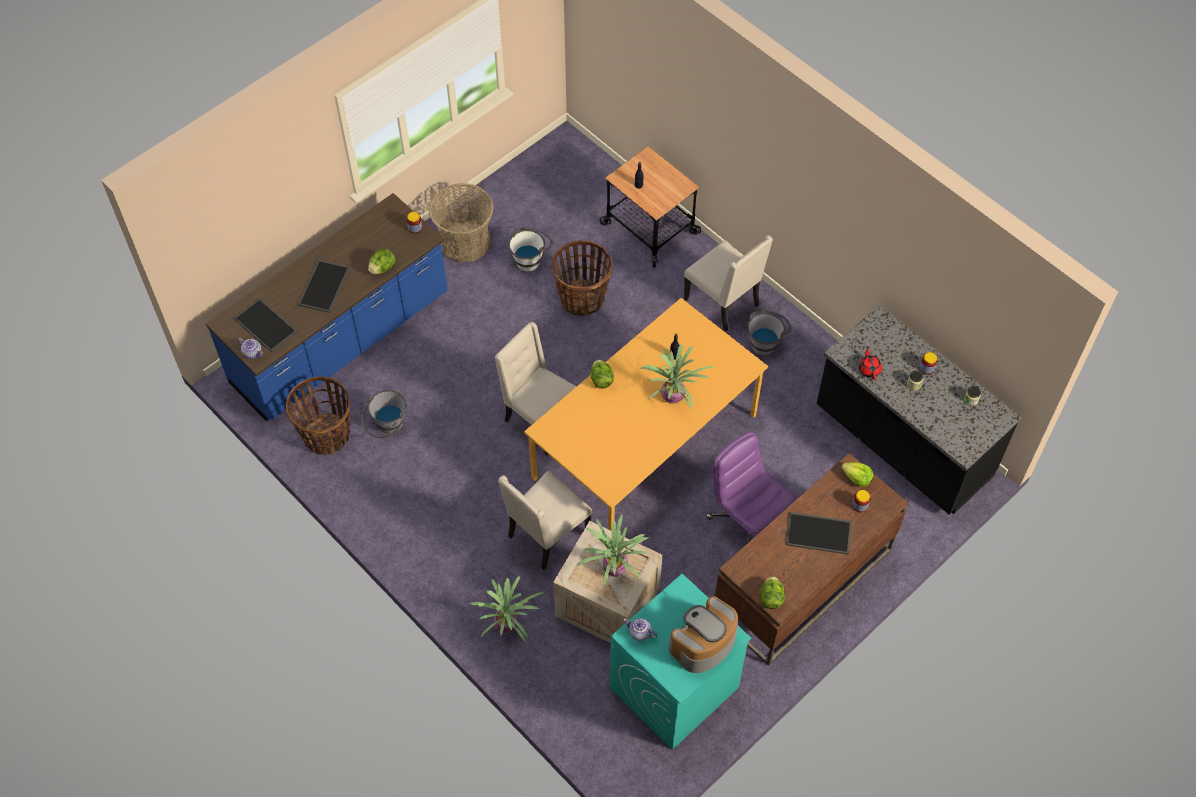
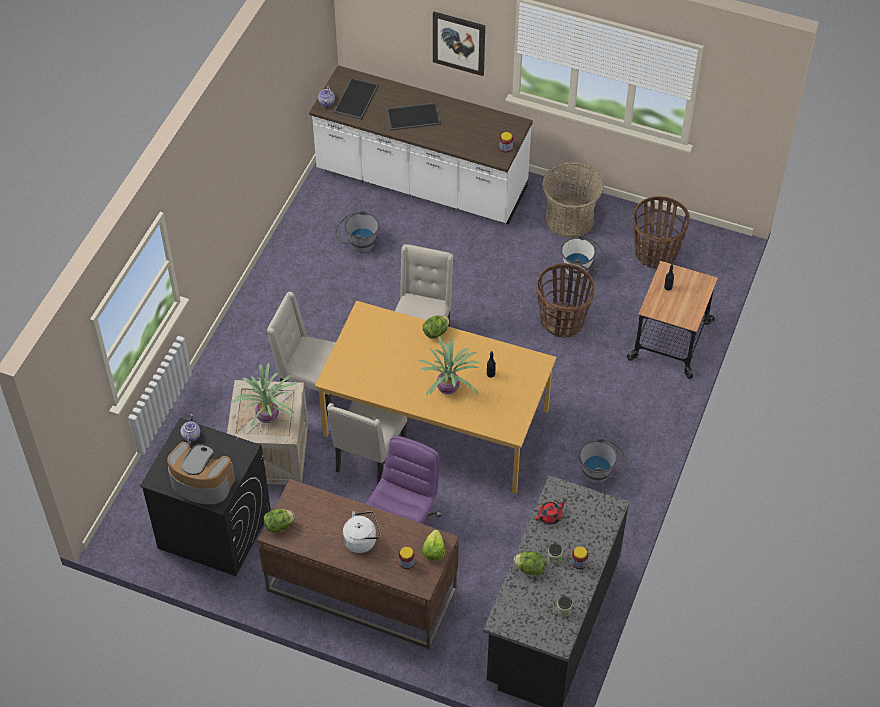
camera: 65 degrees right, 5 degrees down
(295, 192) = (459, 43): none -> picture
(327, 435) = (329, 210): basket -> basket (655, 253)
(341, 341) = (421, 182): blue counter -> white counter
(382, 268) = (453, 144): lettuce -> lettuce (530, 568)
(508, 625) = (218, 393): potted plant -> none
(673, 688) = (213, 529): turquoise washing machine -> black washing machine
(723, 302) = (624, 426): beige chair -> beige chair (369, 458)
(819, 532) = (362, 540): tray -> white kettle

